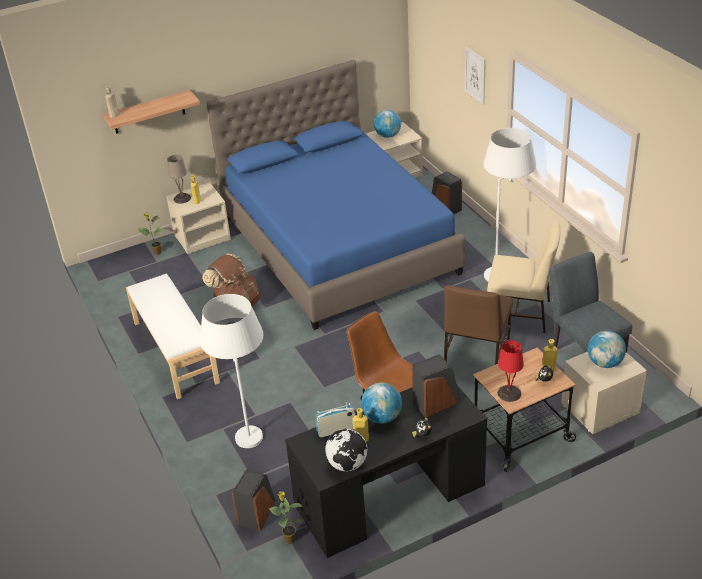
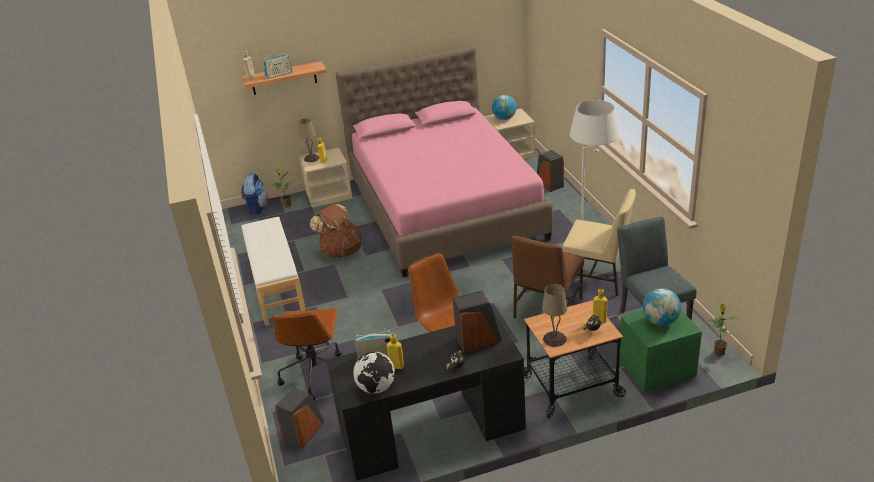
camera: 10 degrees right, 5 degrees down
(122, 259) = (256, 208): none -> backpack
(146, 110) = (279, 74): none -> radio
(250, 449) = (315, 374): white floor lamp -> brown office chair
(289, 539) = (326, 459): potted plant -> potted plant (718, 352)
(339, 244) = (445, 208): blue bed -> pink bed
(382, 417) = (422, 348): globe -> none
(475, 75) = (575, 57): picture -> none
(508, 393) = (554, 339): red table lamp -> beige table lamp
(600, 409) = (656, 369): beige nightstand -> green nightstand

